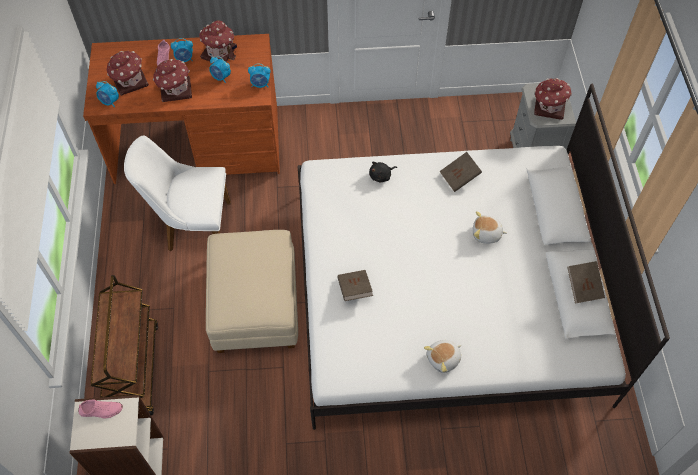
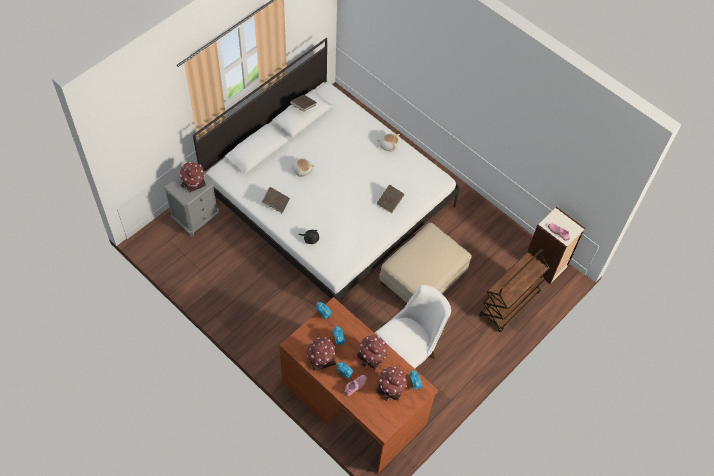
camera: 135 degrees left, 0 degrees up
(192, 227) = (410, 352): white chair -> white chair turned 90 degrees counterclockwise

